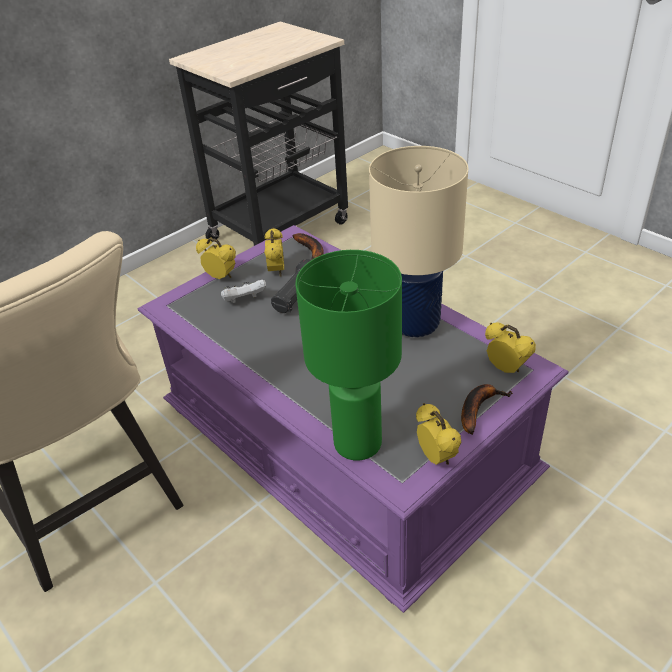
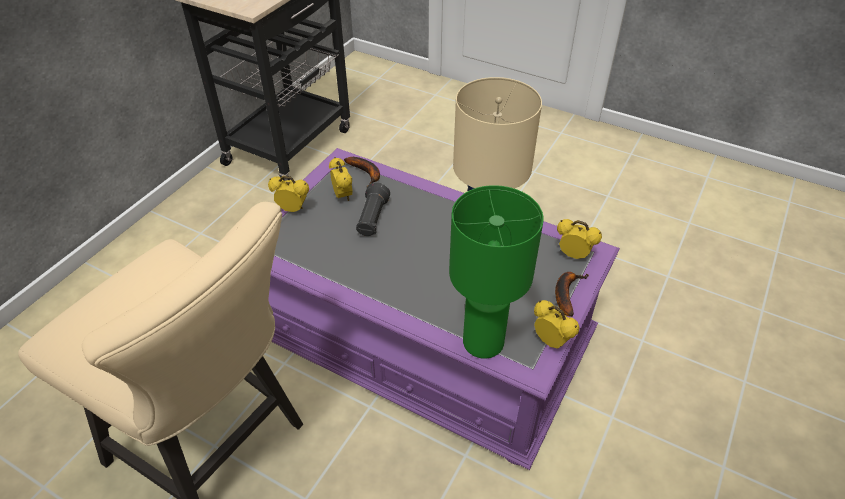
camera: 20 degrees left, 5 degrees up
(244, 300) = (325, 229): white game controller -> none

